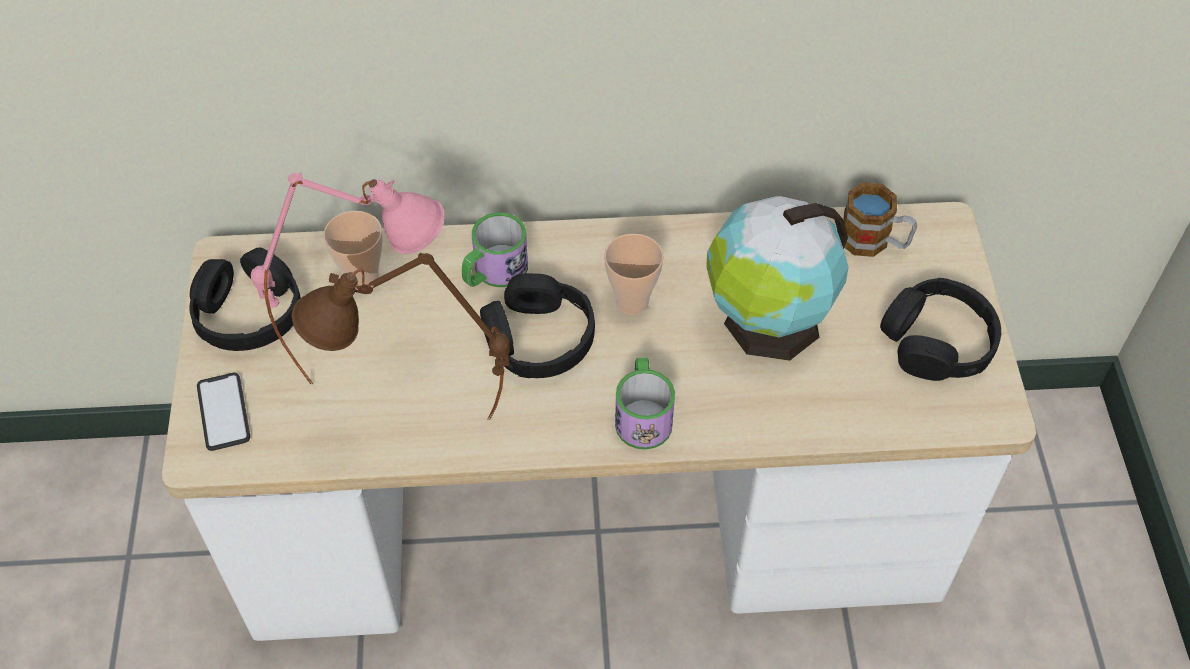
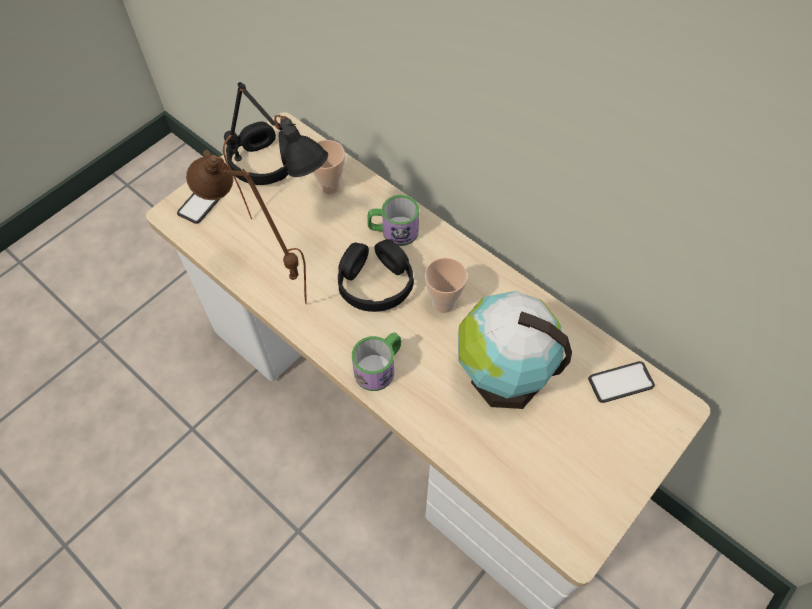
camera: 45 degrees right, 5 degrees up
(372, 357) = (290, 228): pink table lamp -> black table lamp
(874, 242) = (620, 382): mug -> phone
(937, 341) = (590, 472): black headphones -> none

